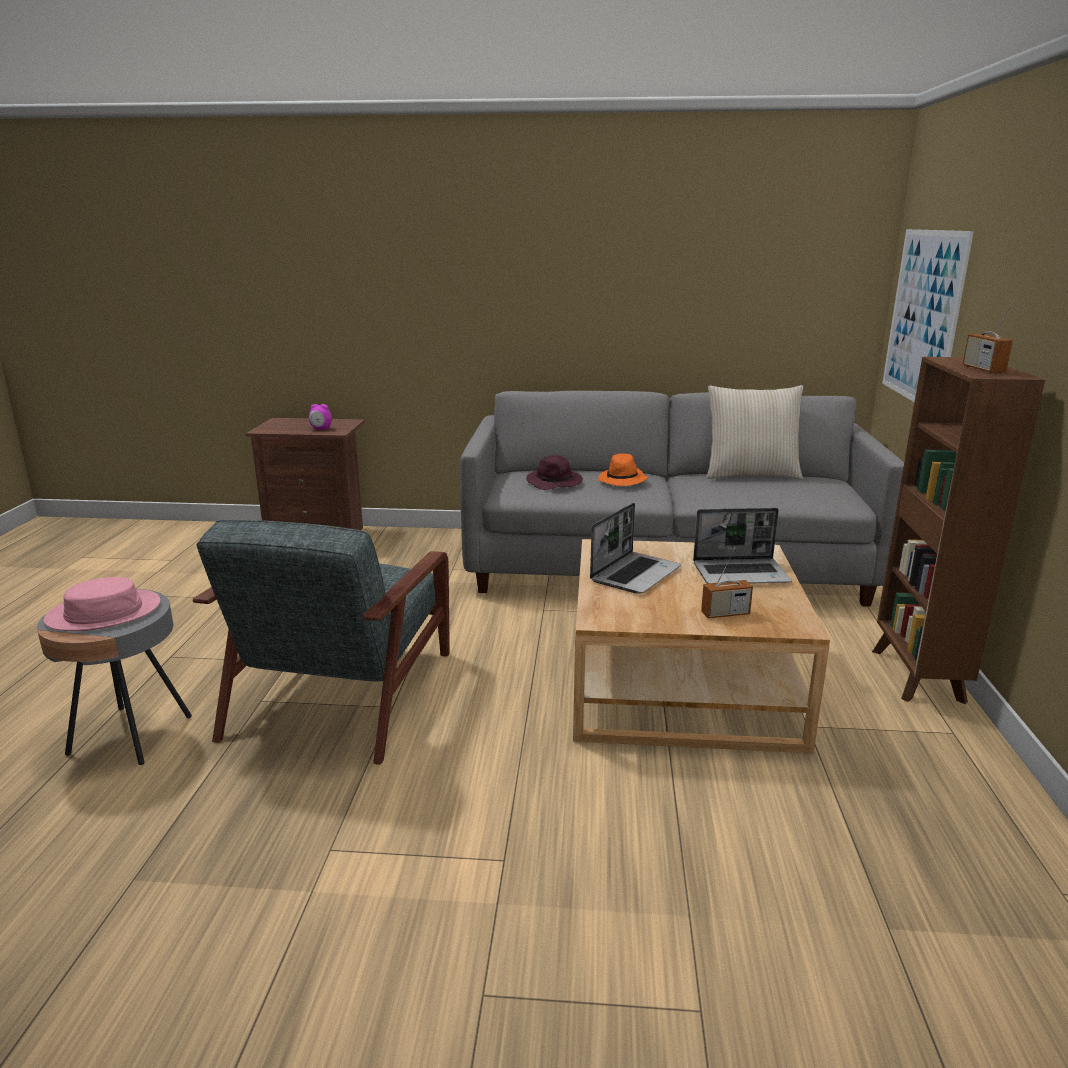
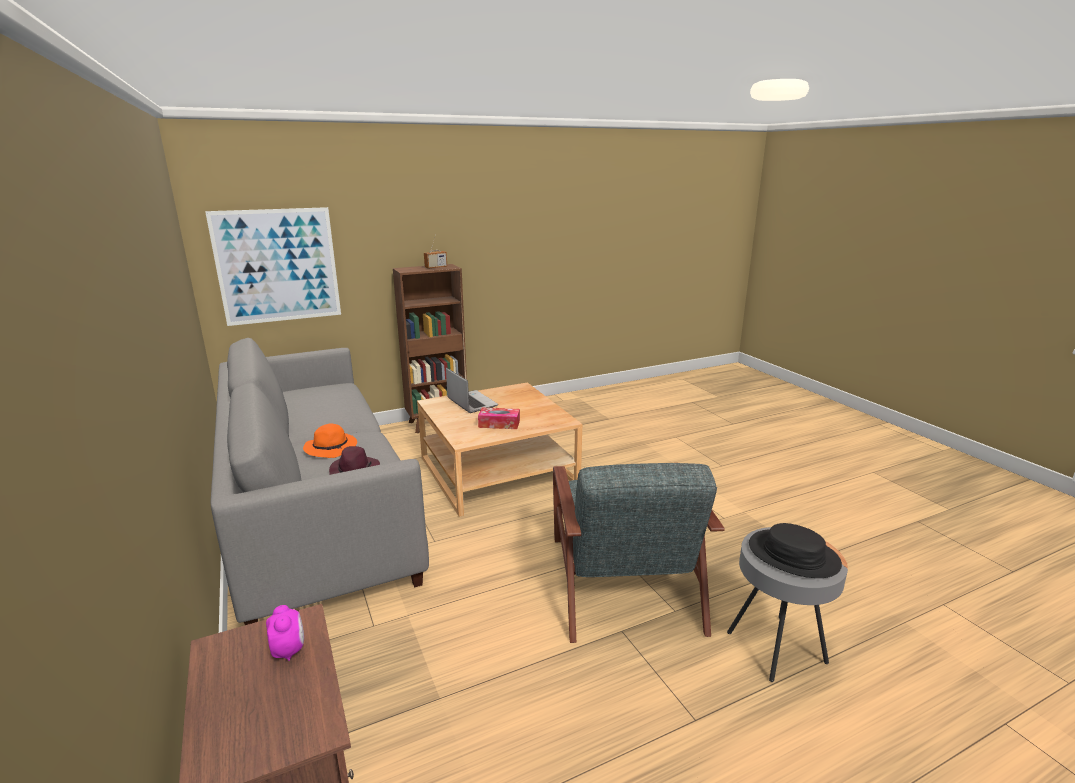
camera: 120 degrees left, 0 degrees up
(104, 612) = (793, 555): pink hat -> black hat
(344, 690) = (623, 579): grey armchair -> grey armchair turned 105 degrees clockwise
(635, 574) = (499, 424): laptop -> tissue box
(725, 614) = (525, 399): radio -> none
(750, 474) = (290, 411): beige pillow -> none

